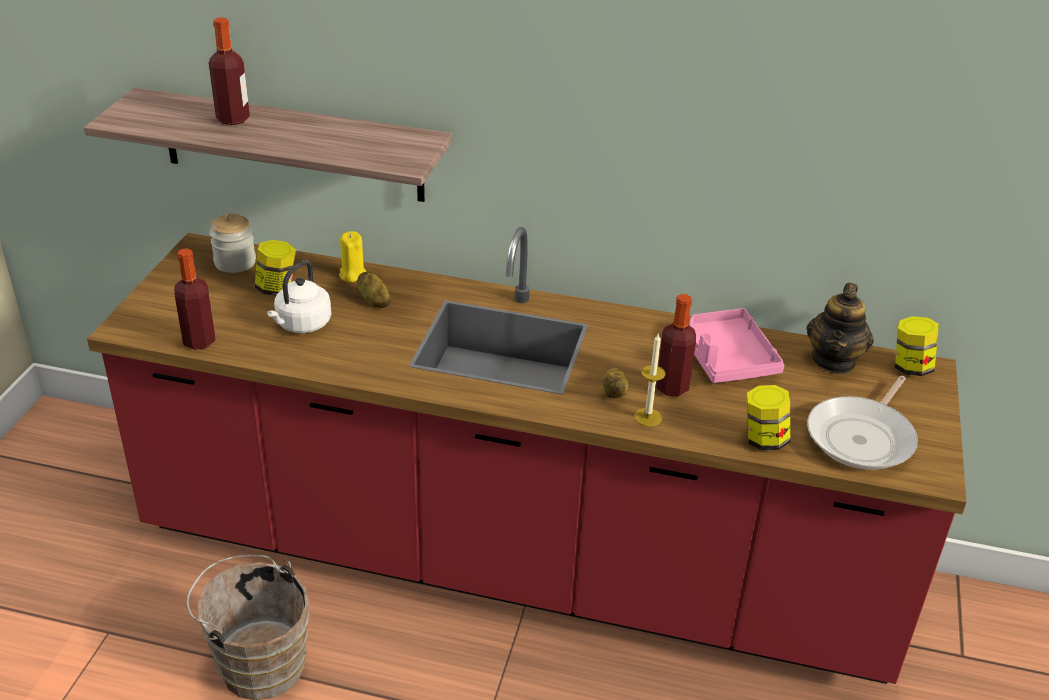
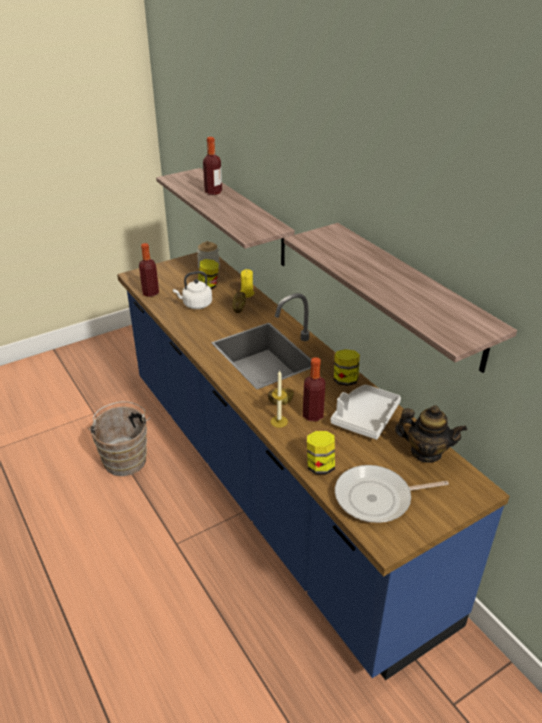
camera: 45 degrees right, 0 degrees up
(516, 562) = (271, 486): red counter -> blue counter
(727, 358) = (365, 418): pink tray -> white tray
(746, 157) = (411, 295): none -> shelf
(834, 360) = (425, 452): teapot -> teapot turned 135 degrees counterclockwise
(910, 367) = (469, 482): jar -> jar (345, 380)

